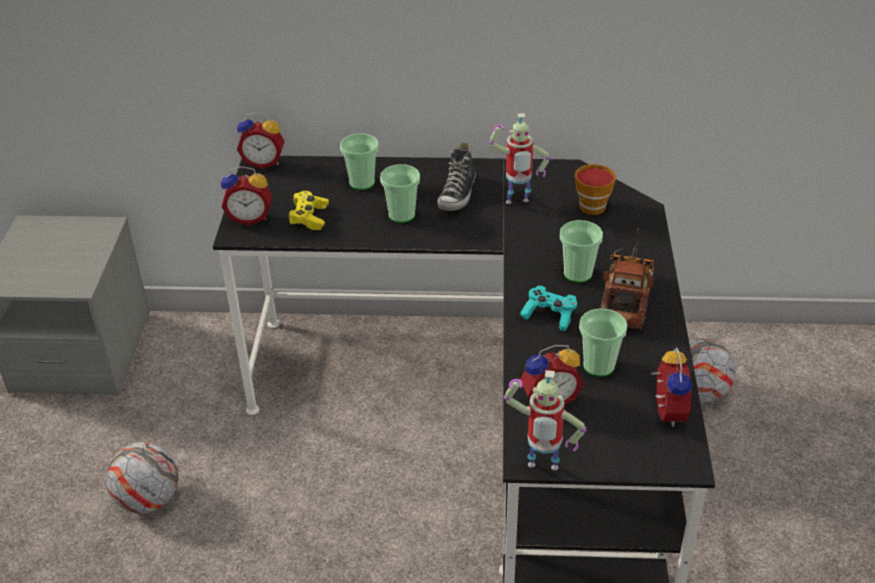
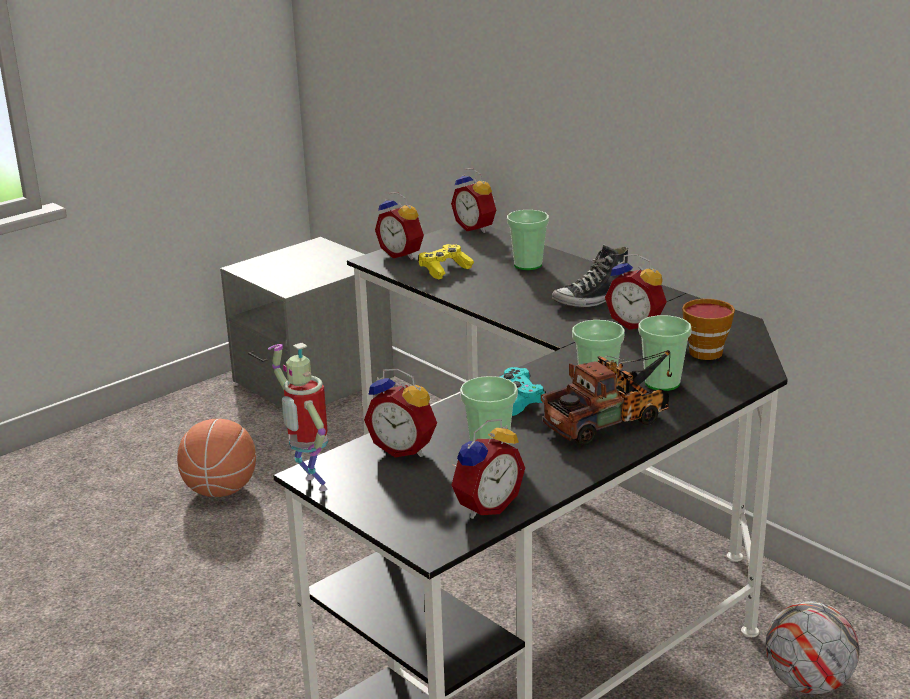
camera: 45 degrees right, 15 degrees down
(148, 500) = (221, 490): football -> basketball
(401, 215) = (520, 294): cup -> cup (662, 383)
(517, 203) = (636, 324): toy robot -> alarm clock

